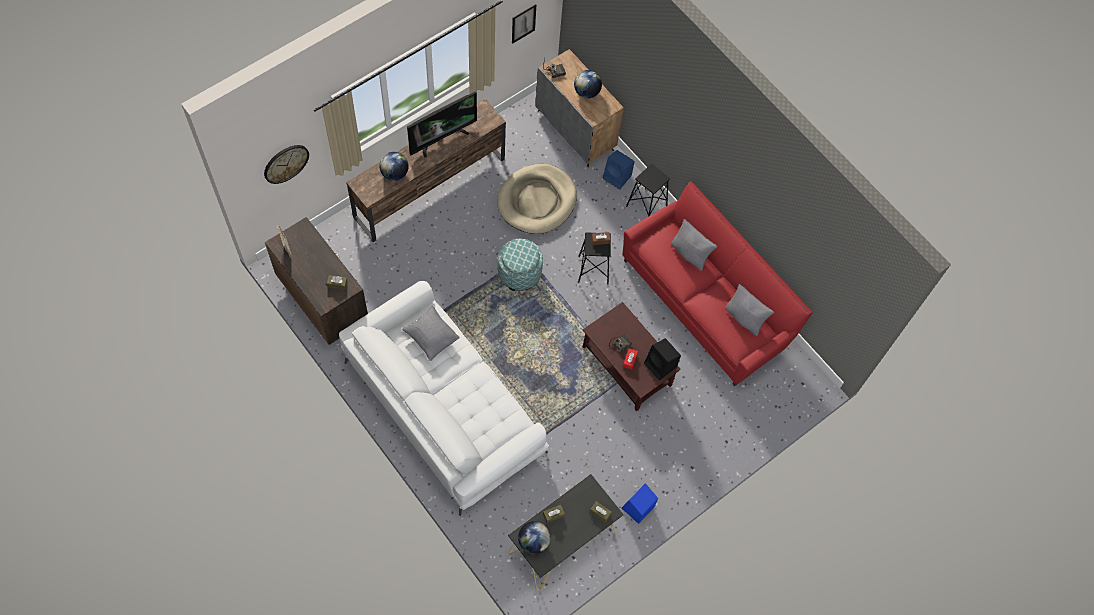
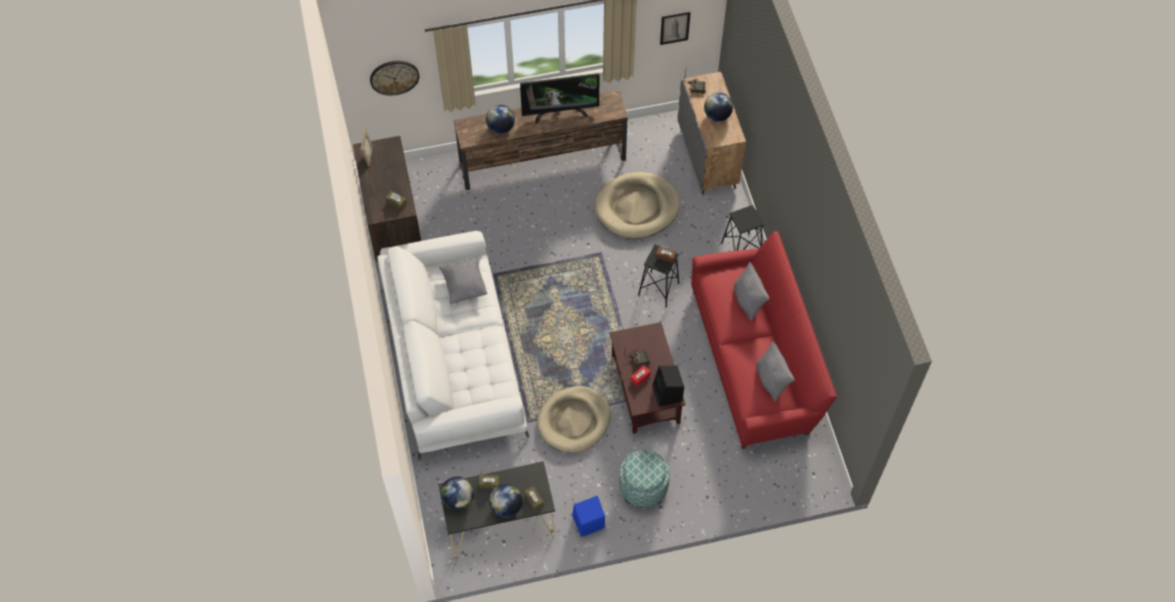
camera: 30 degrees right, 5 degrees down
(519, 273) = (586, 266): ottoman -> ottoman (643, 487)
(580, 421) = (574, 421): none -> beige dog bed
(580, 529) = (506, 507): none -> globe
(617, 177) = (726, 213): blue speaker -> none

